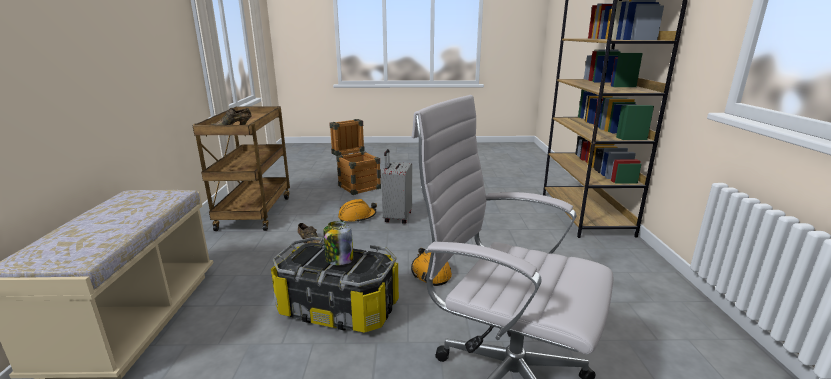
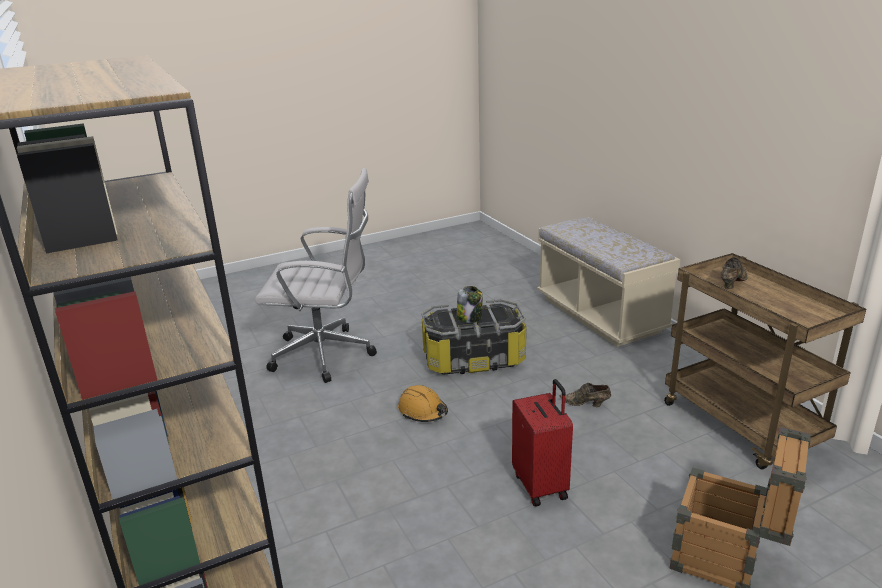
camera: 155 degrees right, 5 degrees up
(357, 217) = (598, 466): orange hard hat -> none
(397, 218) = (541, 485): grey suitcase -> red suitcase

